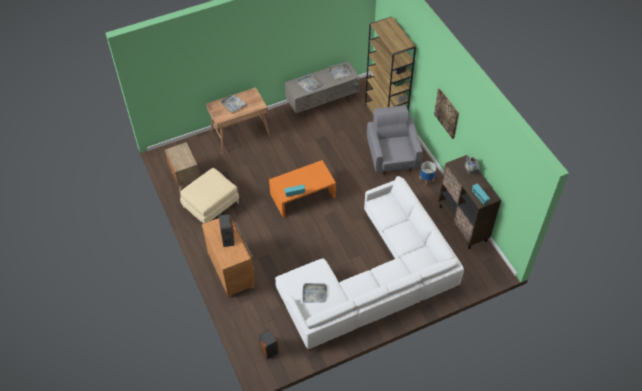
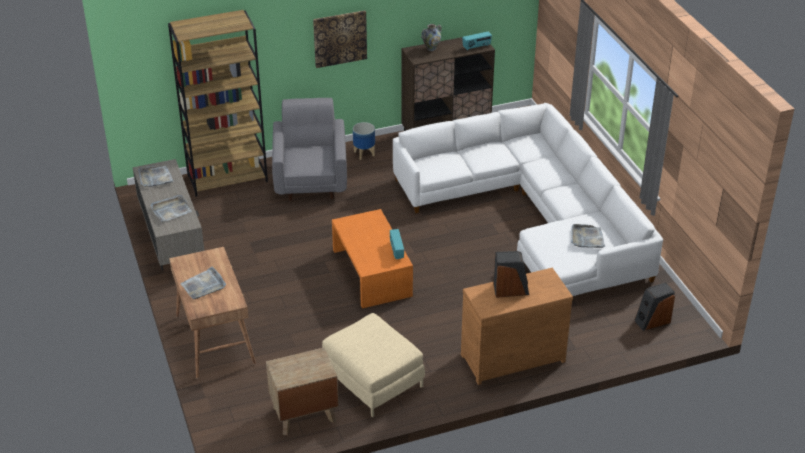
camera: 85 degrees left, 15 degrees down
(392, 156) = (311, 179): grey armchair -> grey armchair turned 90 degrees clockwise

